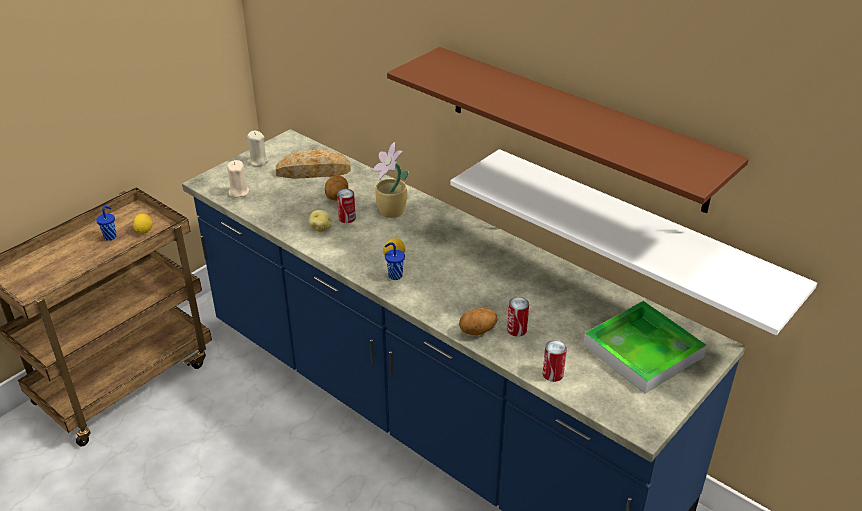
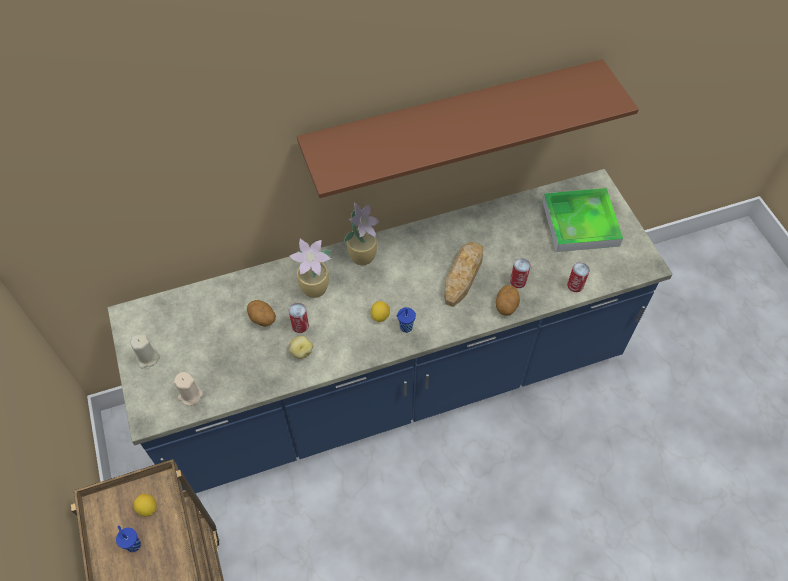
camera: 60 degrees left, 20 degrees up
(313, 171) = (203, 319): bread -> bread (463, 275)
(452, 224) = (363, 255): none -> potted plant
(637, 236) = (513, 157): white shelf -> none

